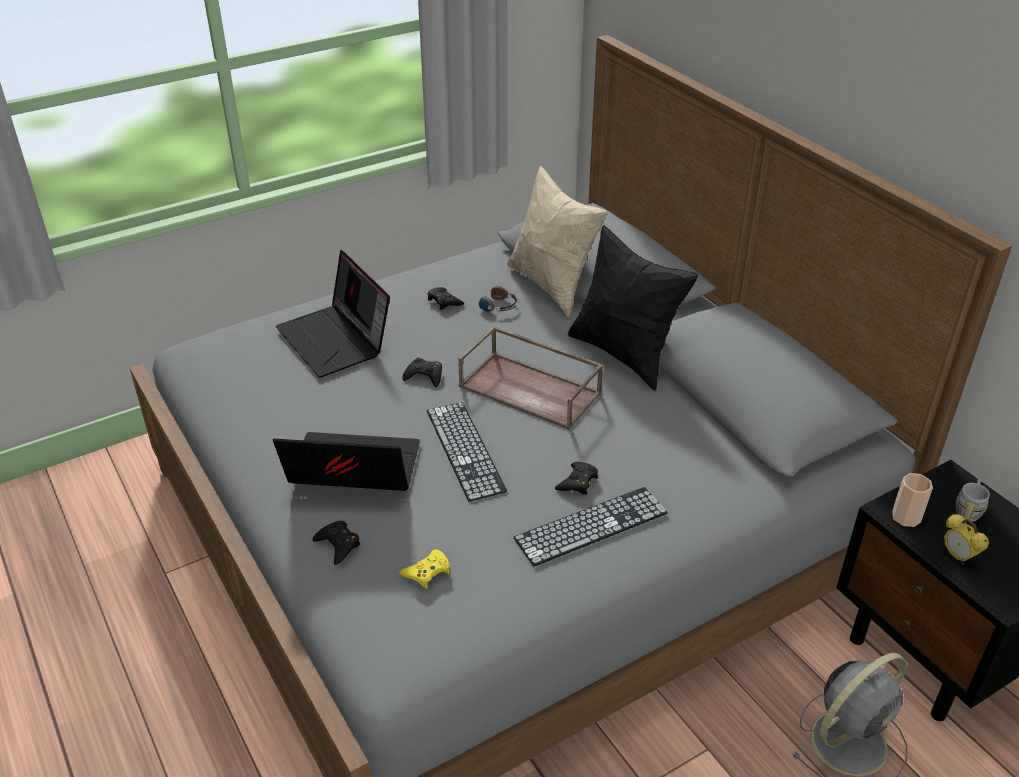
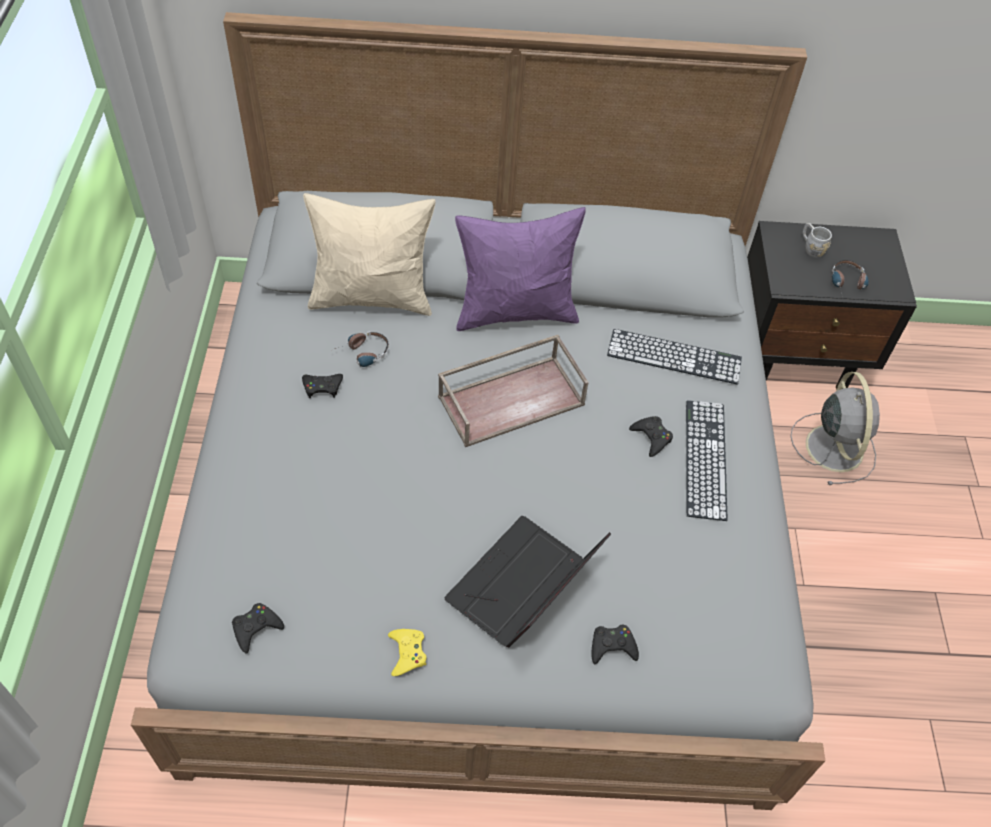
camera: 60 degrees left, 15 degrees up
(336, 340) = (308, 505): laptop -> none
(424, 376) = (428, 464): black game controller -> black game controller (256, 628)
(427, 572) = (688, 596): yellow game controller -> yellow game controller (407, 653)
(465, 450) = (556, 490): keyboard -> keyboard (674, 356)
(624, 354) = (515, 312): black pillow -> purple pillow
(906, 517) = (797, 282): cup -> none
(957, 557) = (847, 284): alarm clock -> headphones

